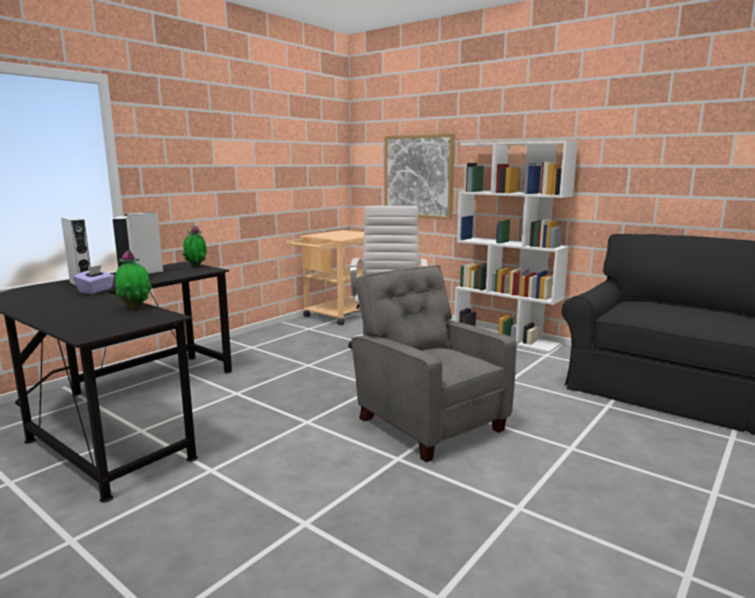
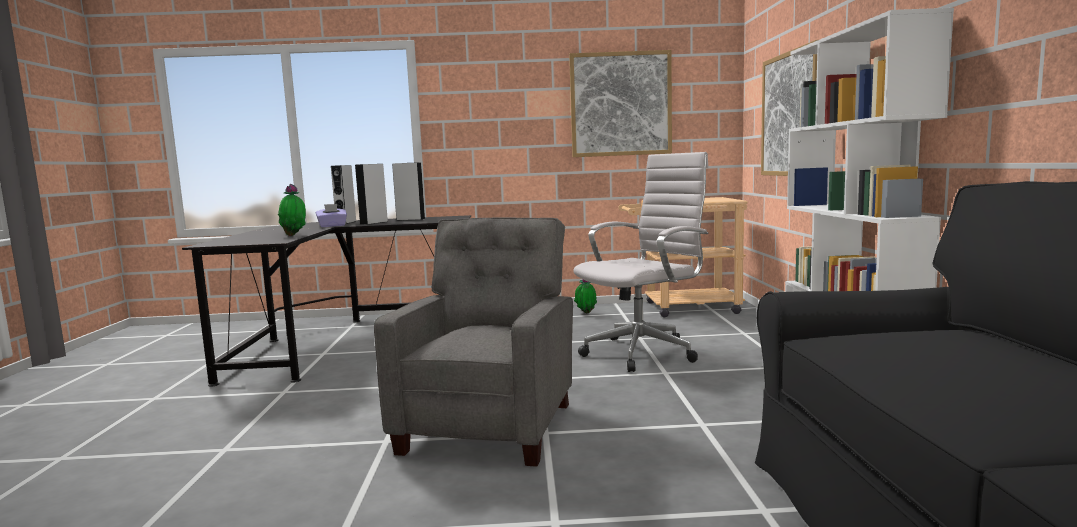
camera: 50 degrees right, 5 degrees down
(196, 266) = (457, 218): potted plant -> potted plant (585, 313)
(281, 157) = (620, 104): none -> picture

